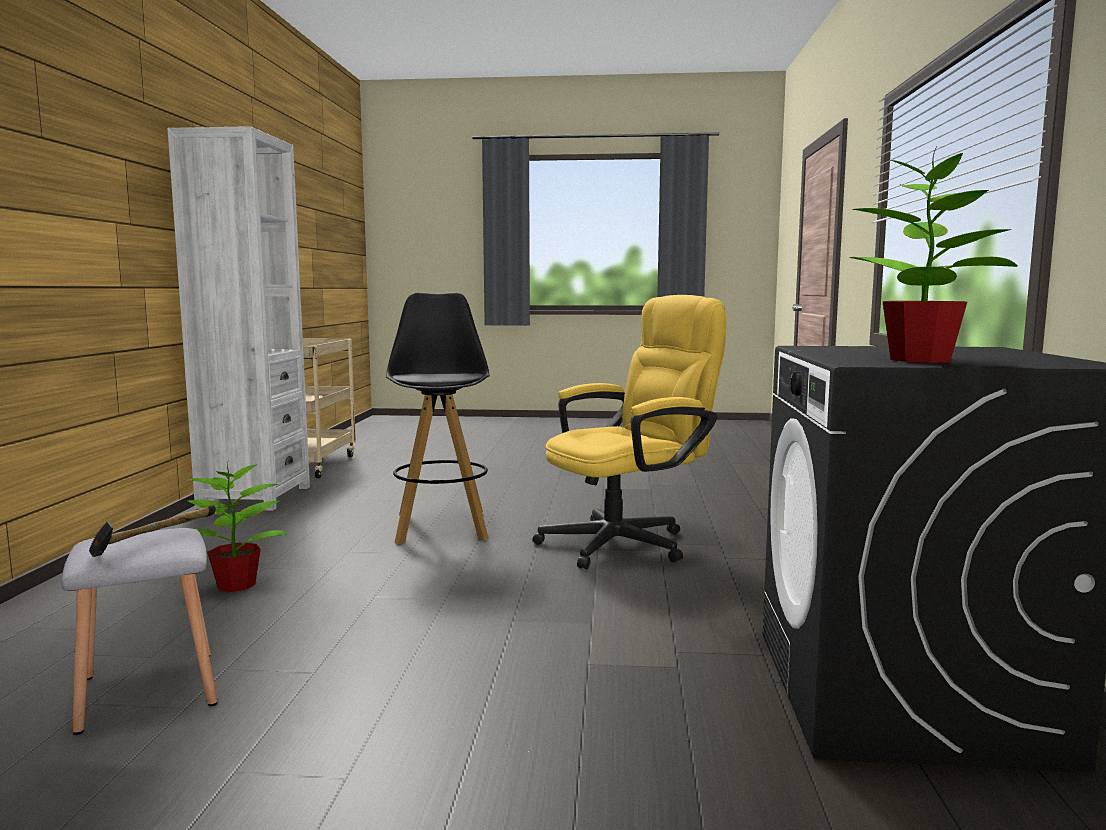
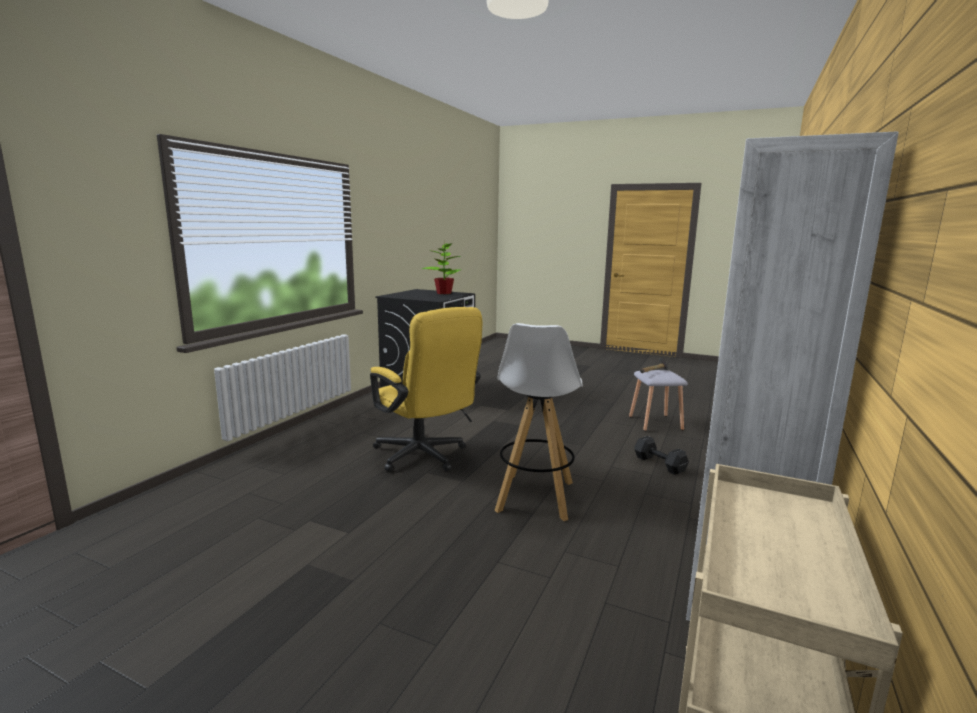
camera: 160 degrees left, 5 degrees up
(237, 585) = (659, 464): potted plant -> black dumbbell
(441, 526) = (535, 497): black stool -> white stool
(628, 542) = (424, 457): yellow office chair -> yellow office chair turned 120 degrees counterclockwise

